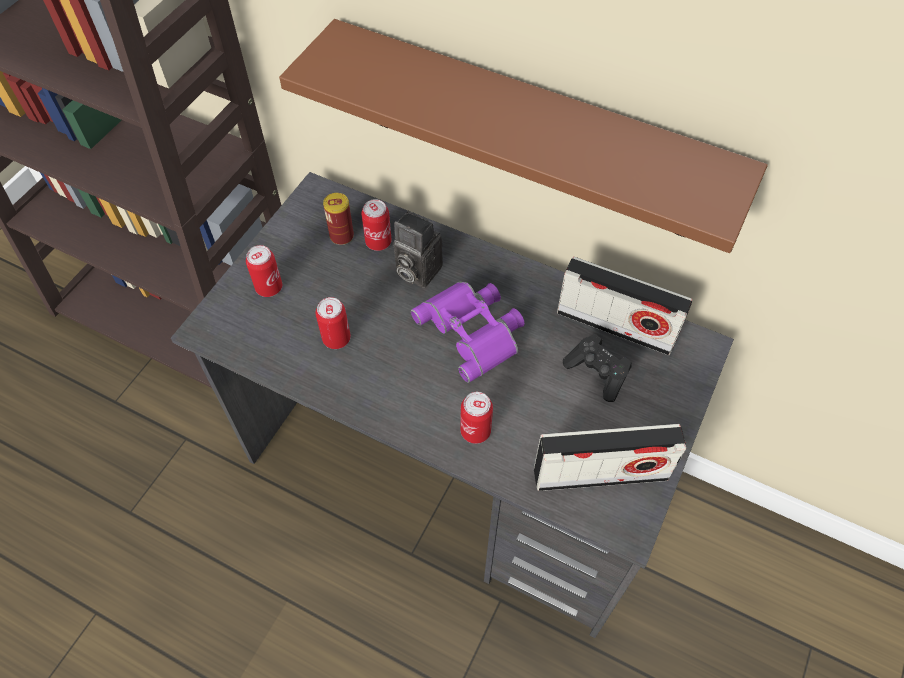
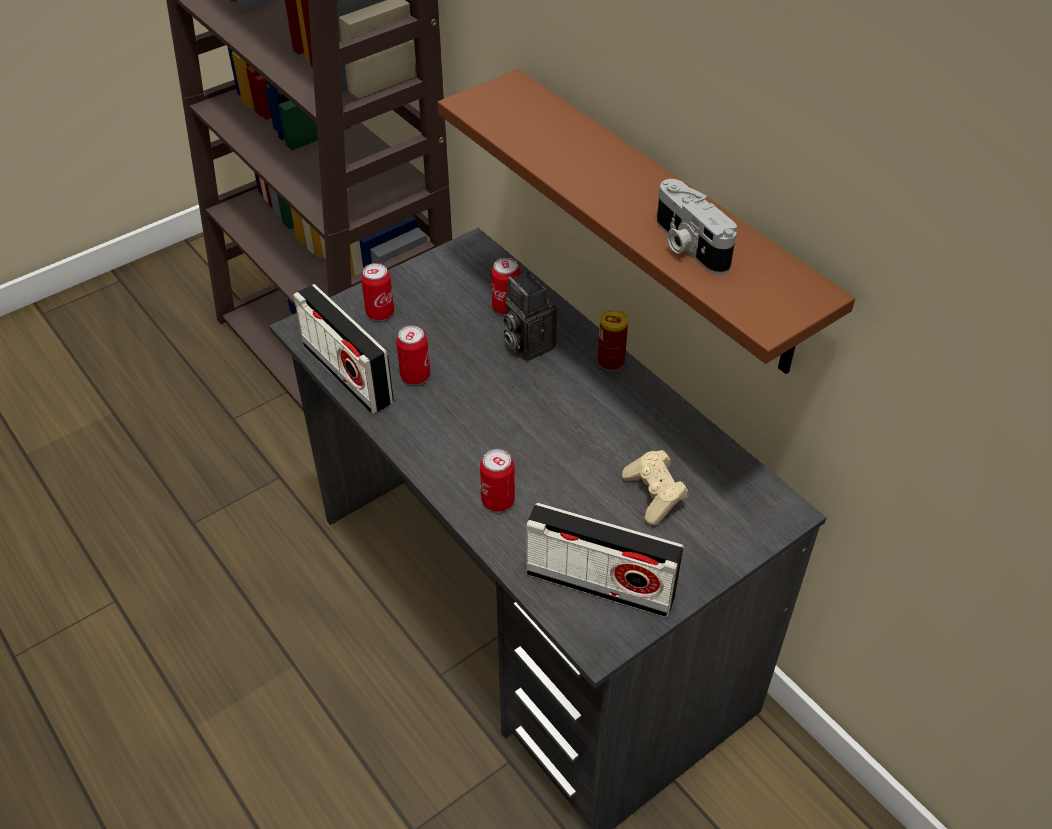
camera: 25 degrees right, 10 degrees down
(341, 236) = (474, 291): can -> can (610, 361)
(473, 330) = (551, 414): purple binoculars -> none
(597, 373) = (654, 495): black game controller -> beige game controller
(603, 158) = (687, 245): none -> camera
(615, 325) = (701, 460): radio -> radio (347, 374)

